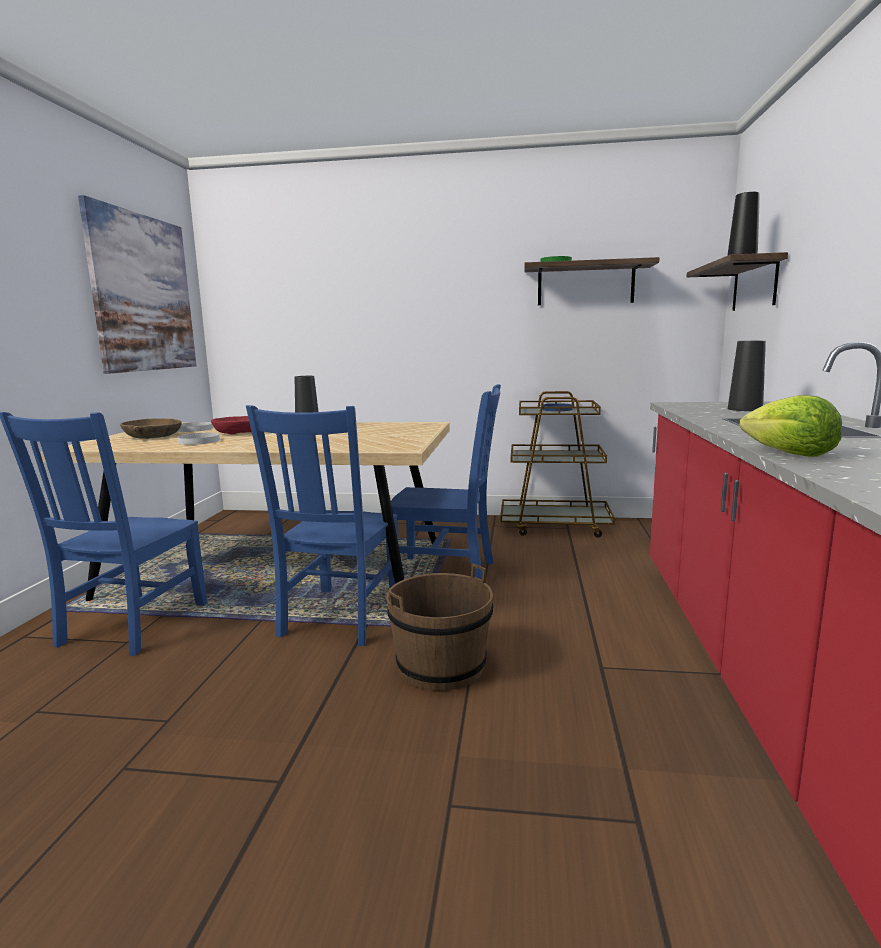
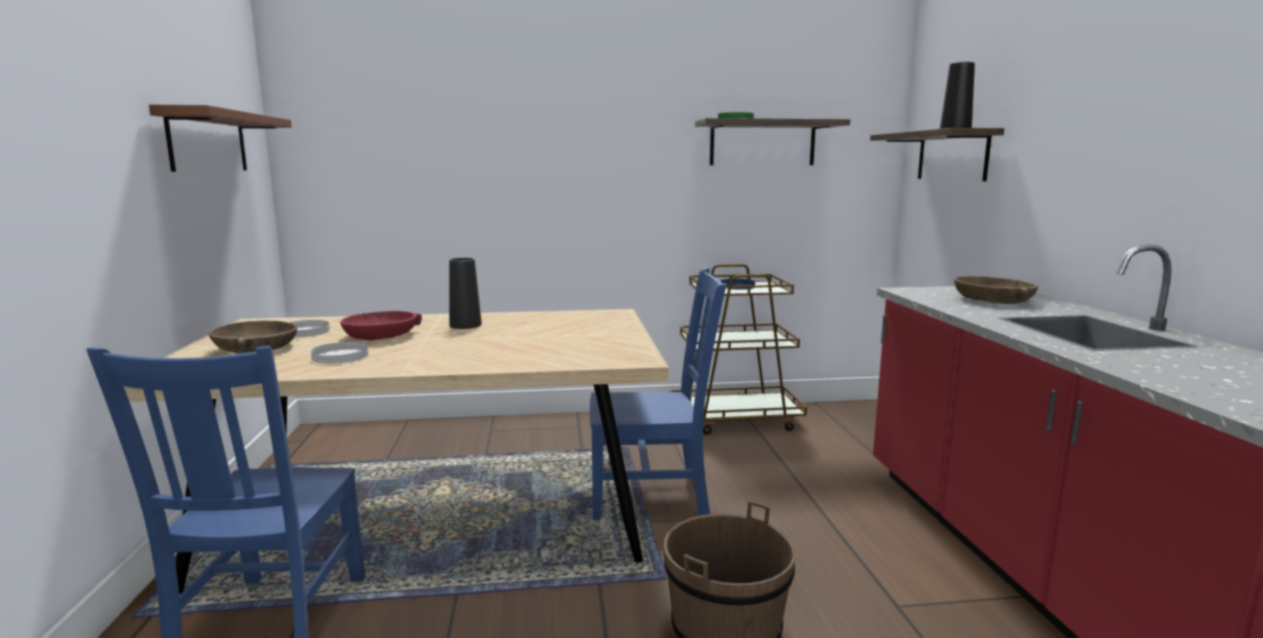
camera: 15 degrees left, 0 degrees up
(143, 293) = (208, 142): picture -> brown shelf
(339, 617) = (558, 576): blue chair -> none
(745, 409) = (993, 300): black vase -> brown bowl
(788, 453) = (1163, 381): lettuce -> none

